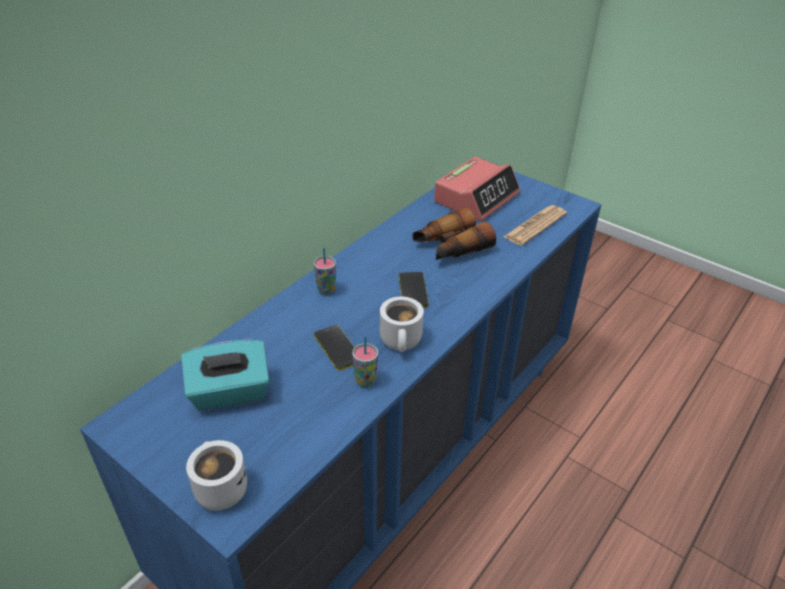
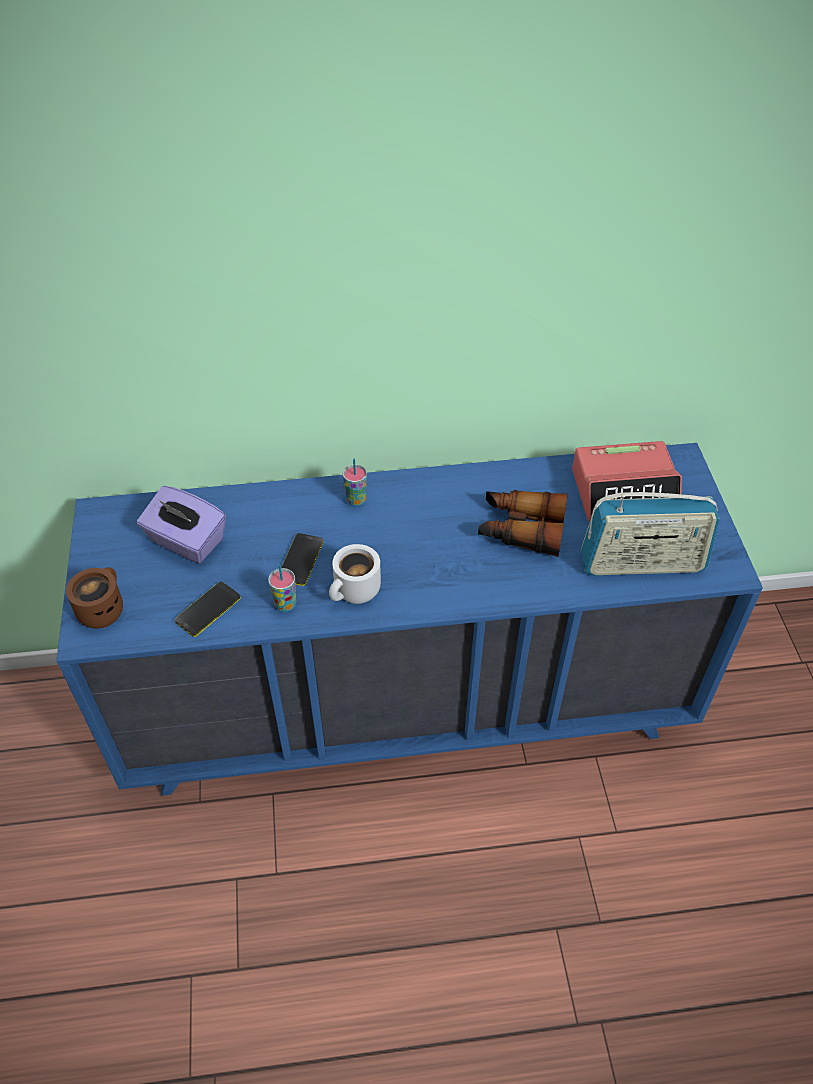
camera: 45 degrees right, 10 degrees up
(218, 488) = (101, 609): white mug -> brown mug
(230, 393) = (186, 541): turquoise tissue box -> purple tissue box
(413, 290) = (427, 550): phone -> phone (208, 609)
(535, 226) = (642, 563): newspaper -> radio

